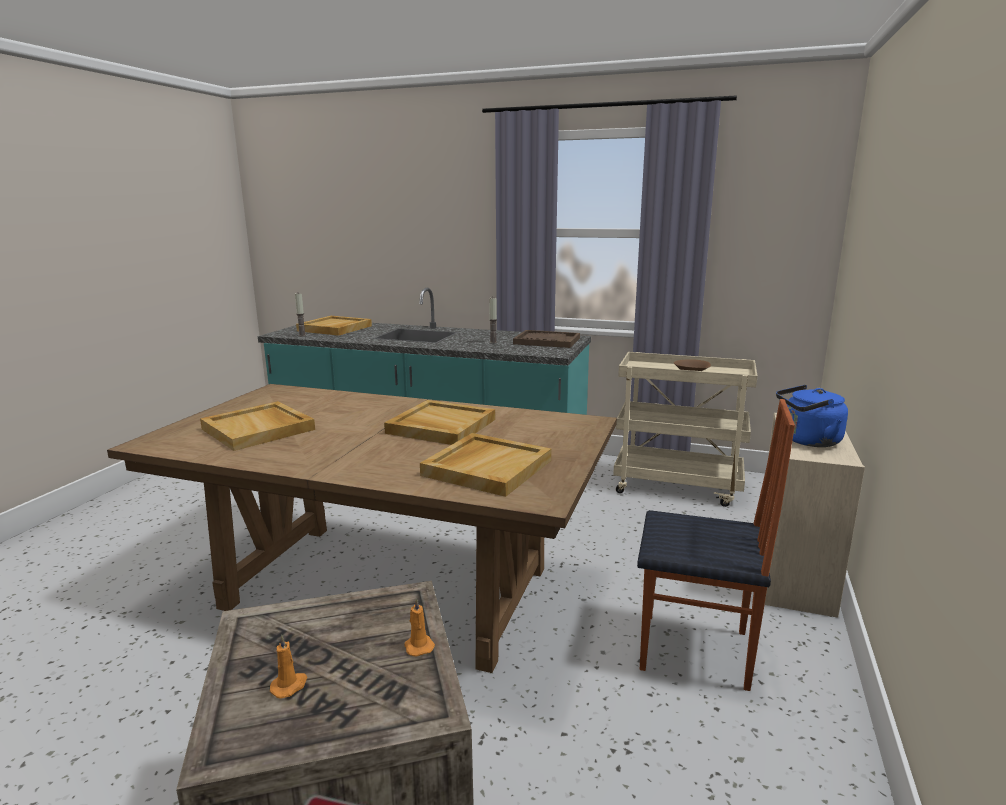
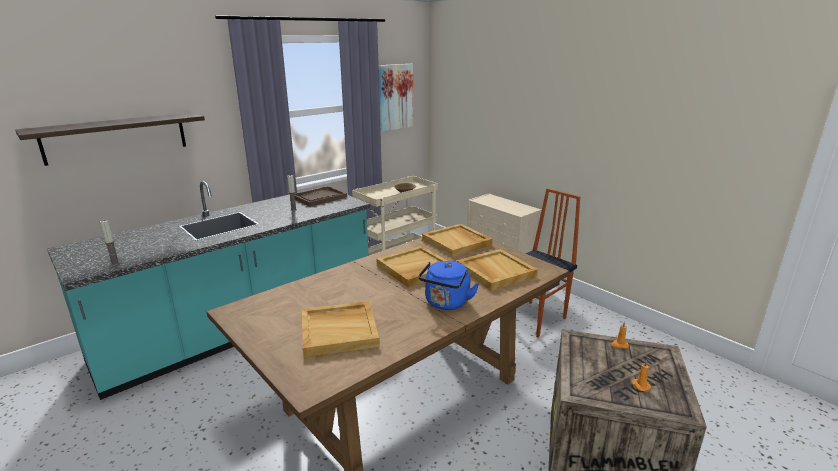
camera: 60 degrees left, 5 degrees up
(335, 328) = (119, 247): beige tray -> beige tray (457, 242)
(389, 234) = (116, 137): none -> shelf
(759, 226) = (395, 97): none -> picture
(807, 441) = (507, 207): blue kettle -> blue kettle (446, 303)

